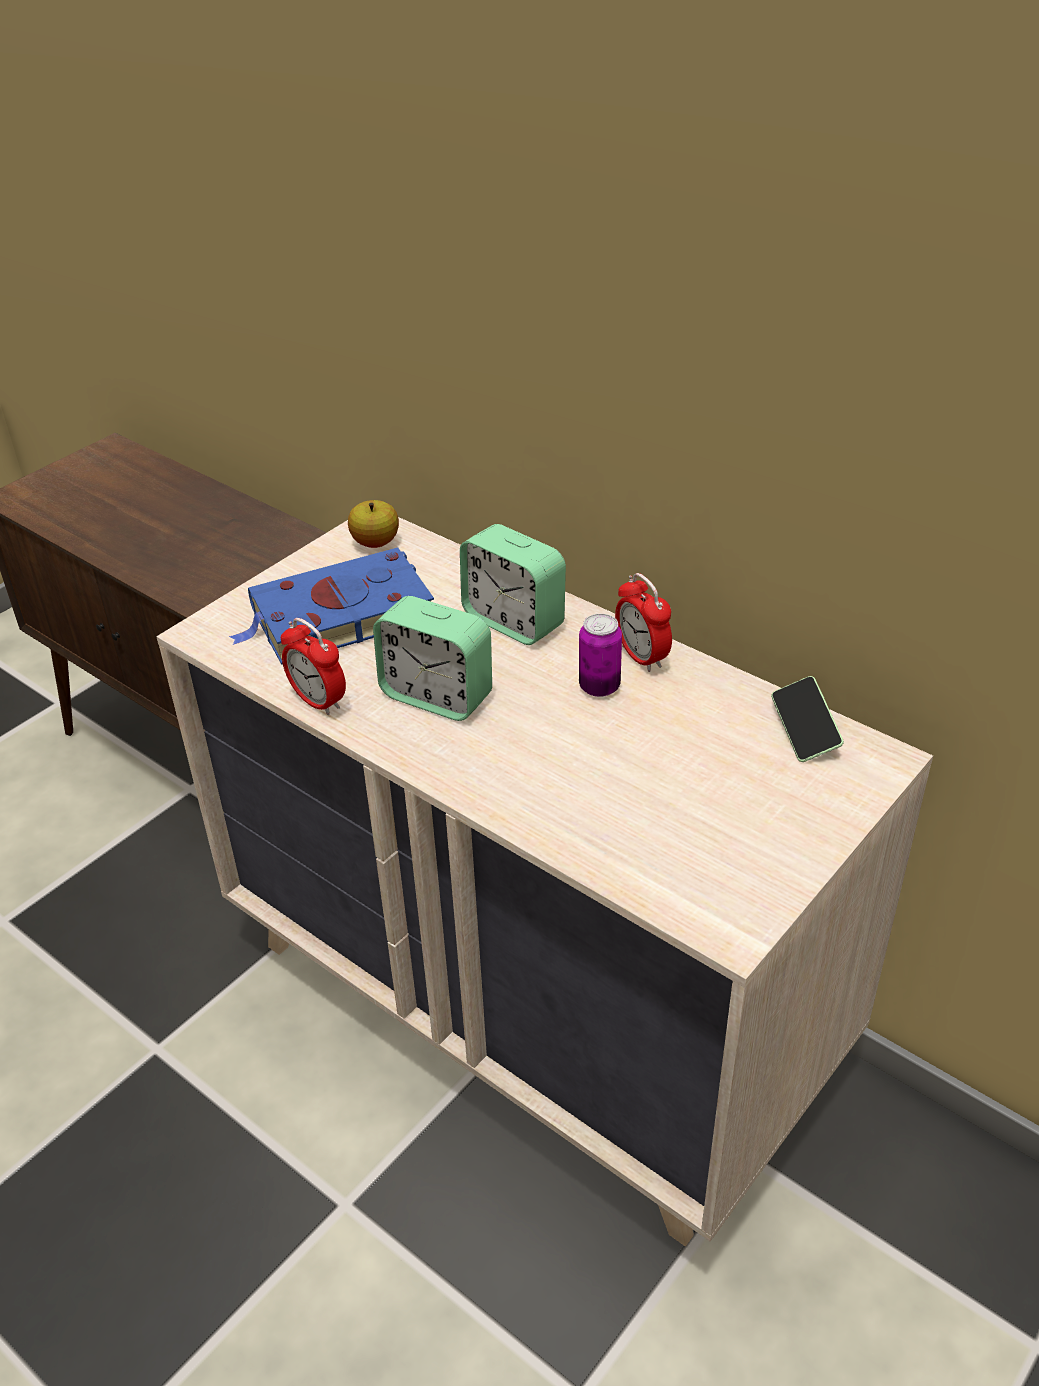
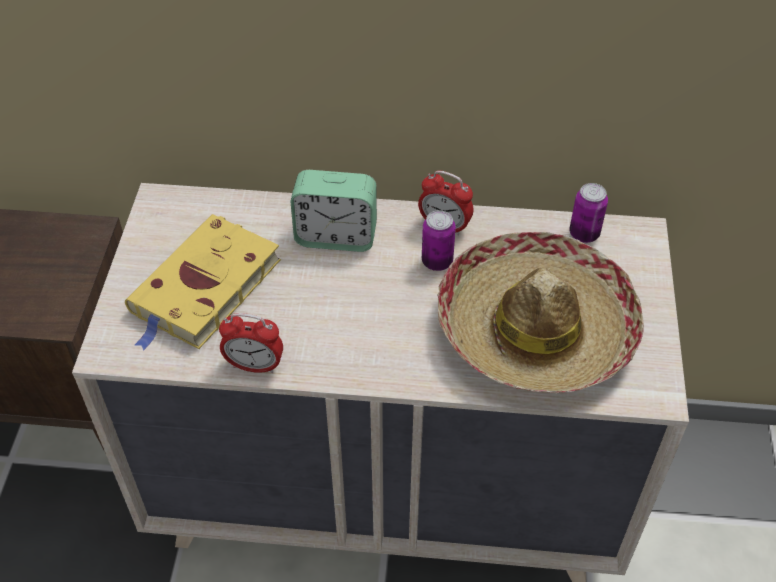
camera: 35 degrees left, 10 degrees up
(337, 616) = (204, 290): blue book -> yellow book
(375, 543) = (175, 214): apple -> none
(437, 696) = (336, 320): alarm clock -> none
(648, 797) = (535, 328): none -> hat
(804, 729) = (584, 234): phone -> can

